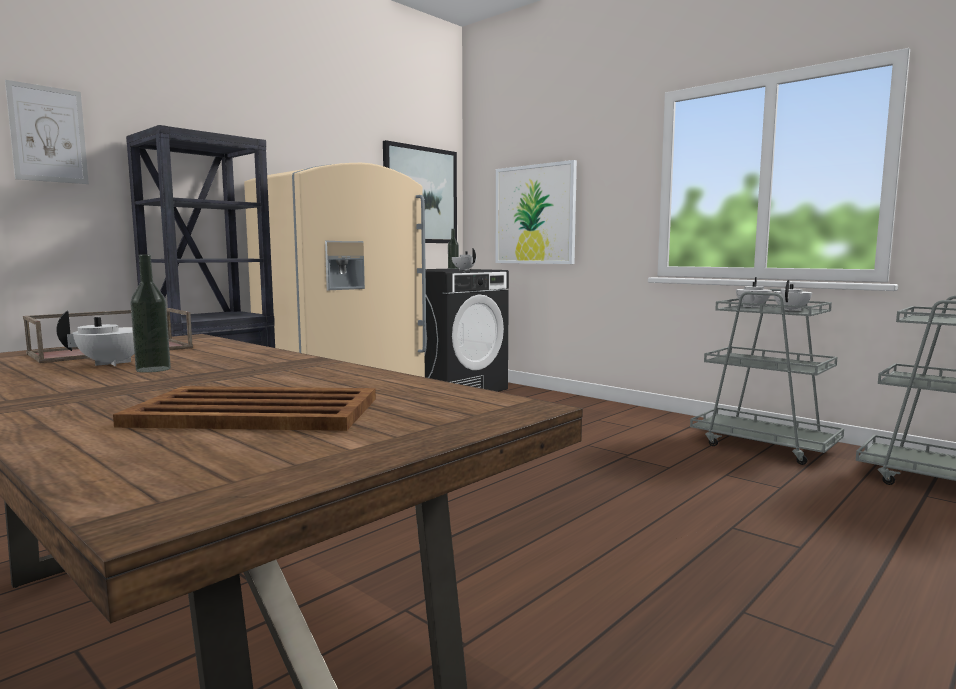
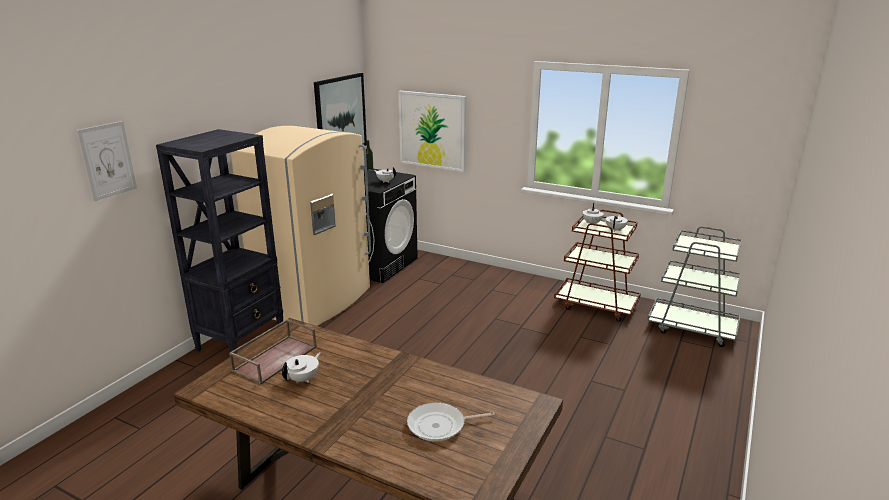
camera: 15 degrees left, 15 degrees up
(153, 369) = (335, 384): bottle -> none
(258, 412) = (440, 426): brown tray -> frying pan
(764, 446) = (596, 305): grey cart -> brown cart

